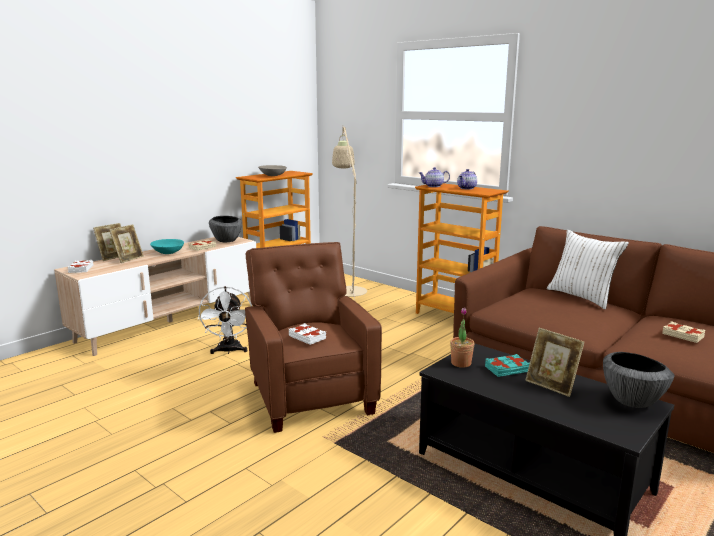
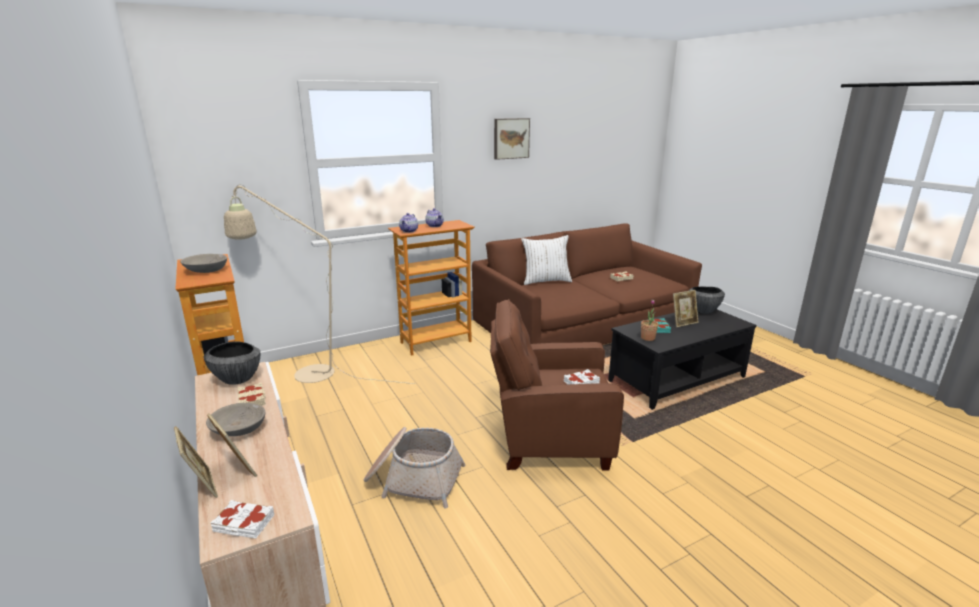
camera: 70 degrees left, 5 degrees up
(168, 252) = (238, 429): turquoise bowl -> grey bowl
(229, 351) = (413, 479): white fan -> basket
(609, 99) = (510, 138): none -> picture

